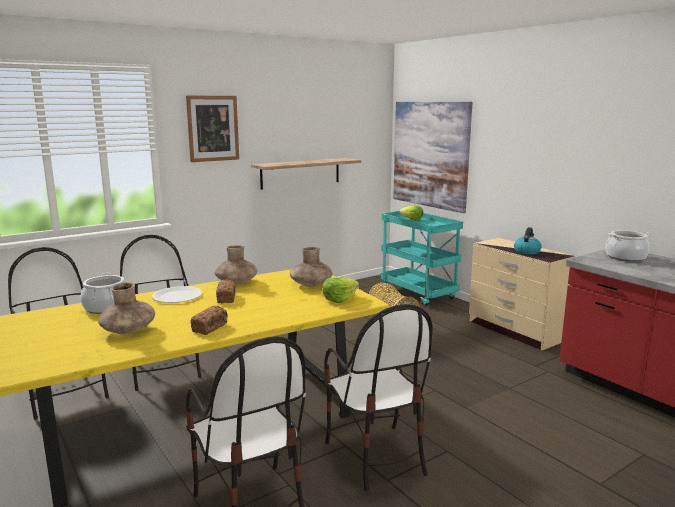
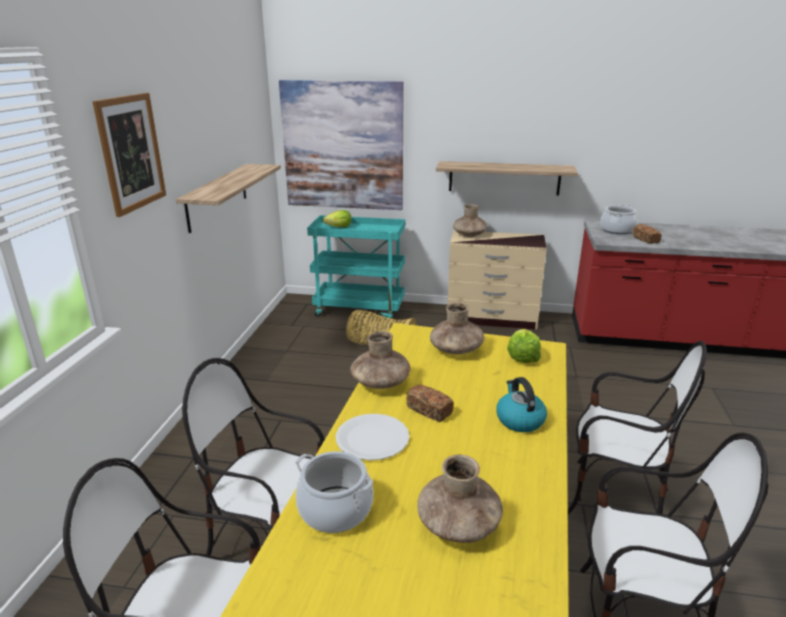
camera: 45 degrees left, 10 degrees up
(210, 328) = (519, 460): bread -> bread (645, 240)
(502, 242) = (469, 235): none -> brown vase
(527, 251) = (508, 240): kettle -> kettle (519, 420)
(545, 193) = (504, 178): none -> shelf

